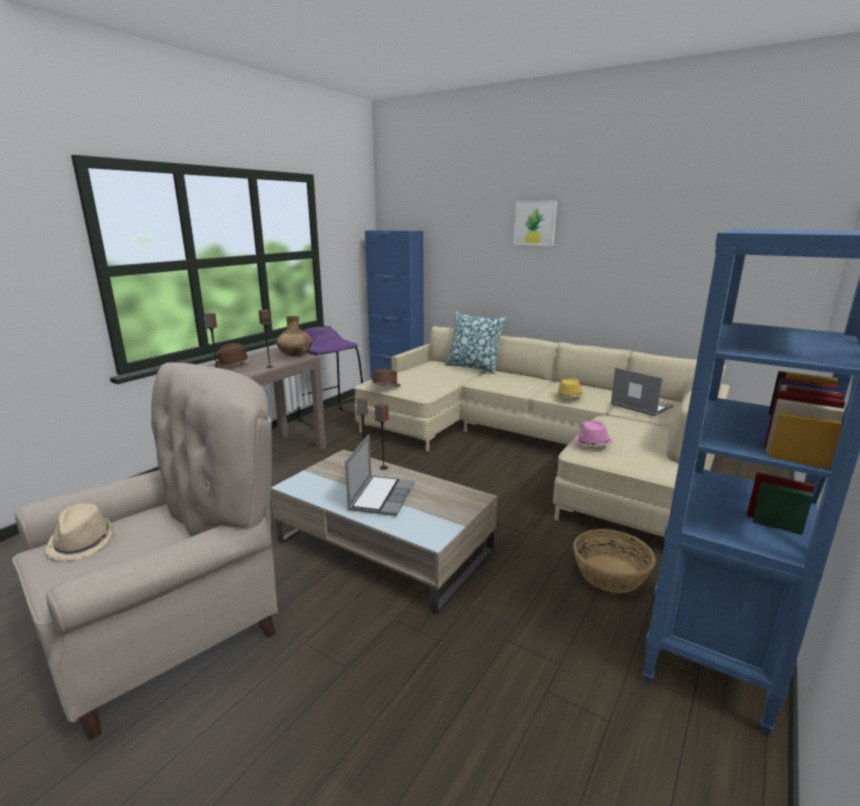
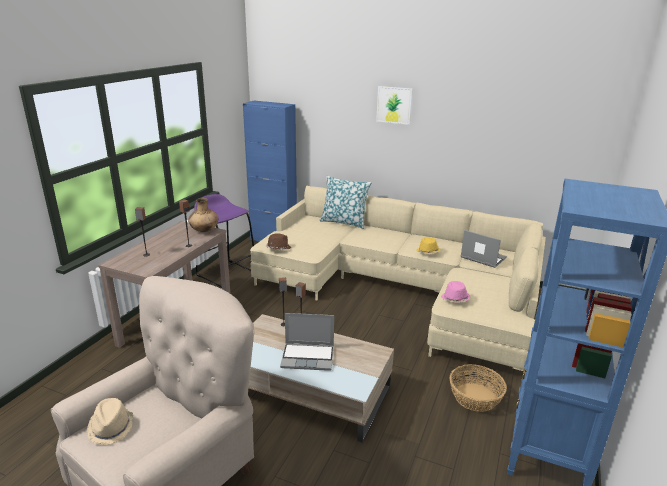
camera: 10 degrees left, 5 degrees up
(233, 365) = (156, 245): brown hat -> none
(381, 496) = (308, 357): laptop -> laptop turned 90 degrees clockwise

